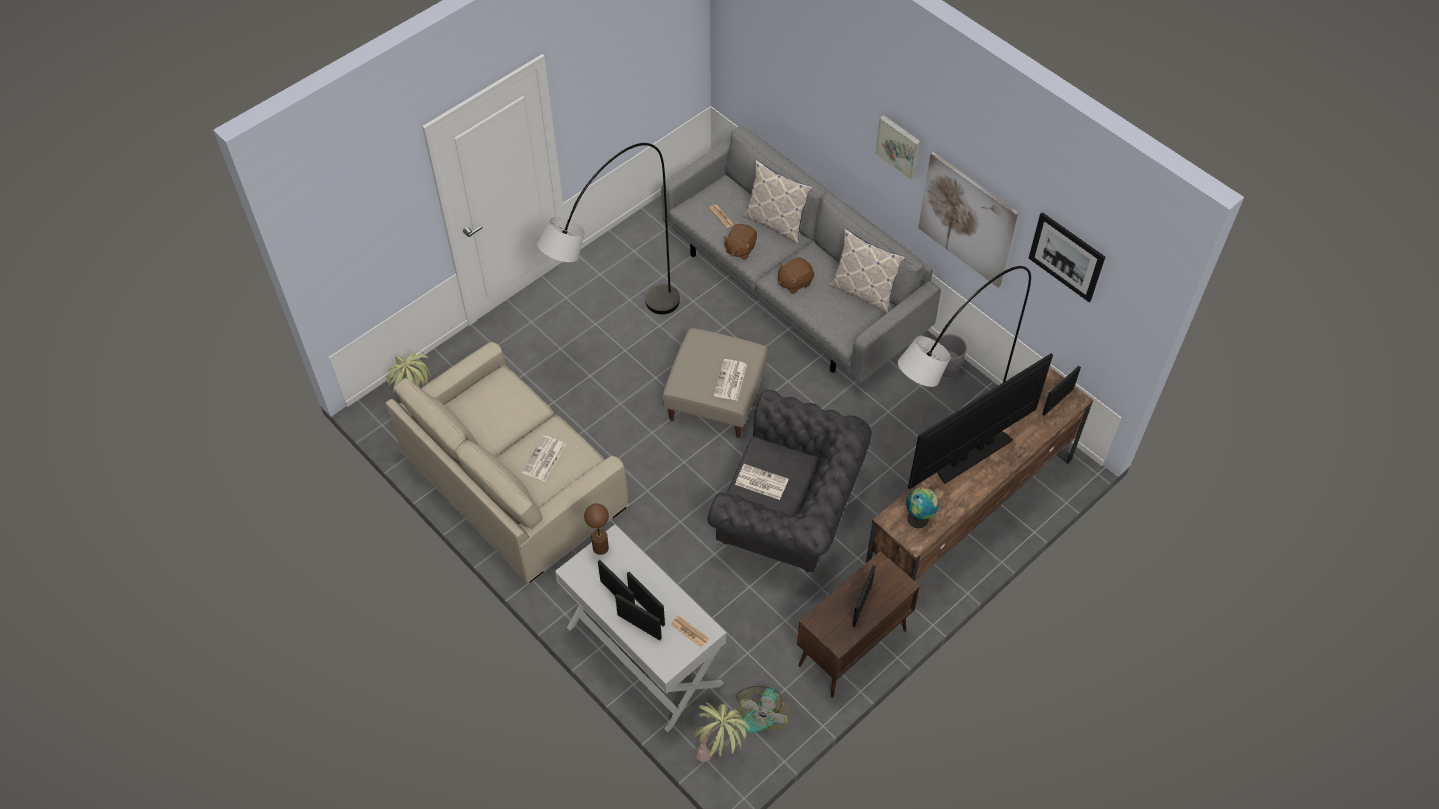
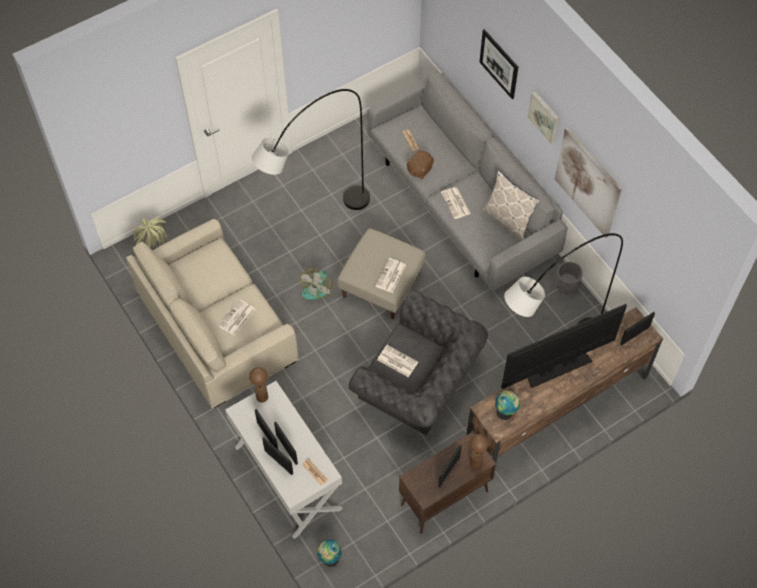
camera: 10 degrees right, 5 degrees up
(720, 750) = (329, 559): potted plant -> globe
(762, 711) = (366, 535): fan -> fan (318, 287)
(775, 223) = (451, 152): pillow -> none
(794, 282) = (456, 203): brown plush toy -> newspaper
(893, 587) = (475, 462): none -> brown table lamp
(1066, 256) = (652, 229): picture -> picture (499, 64)

